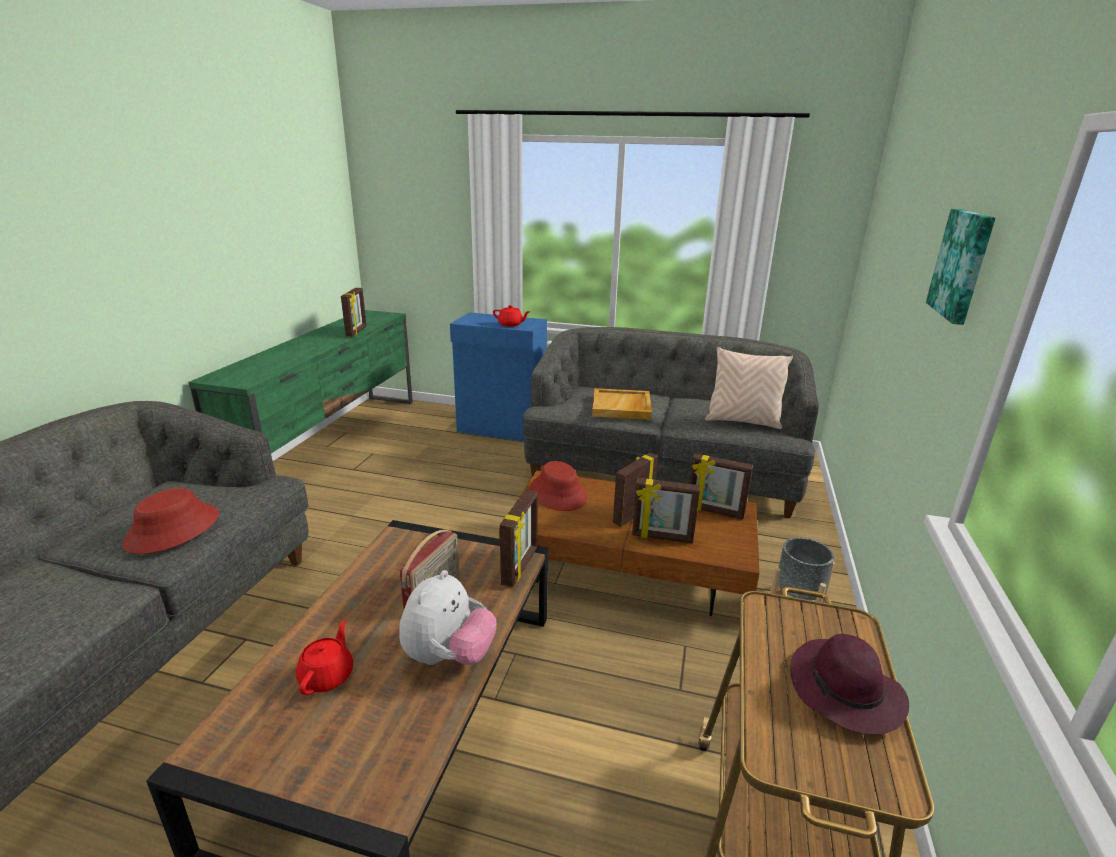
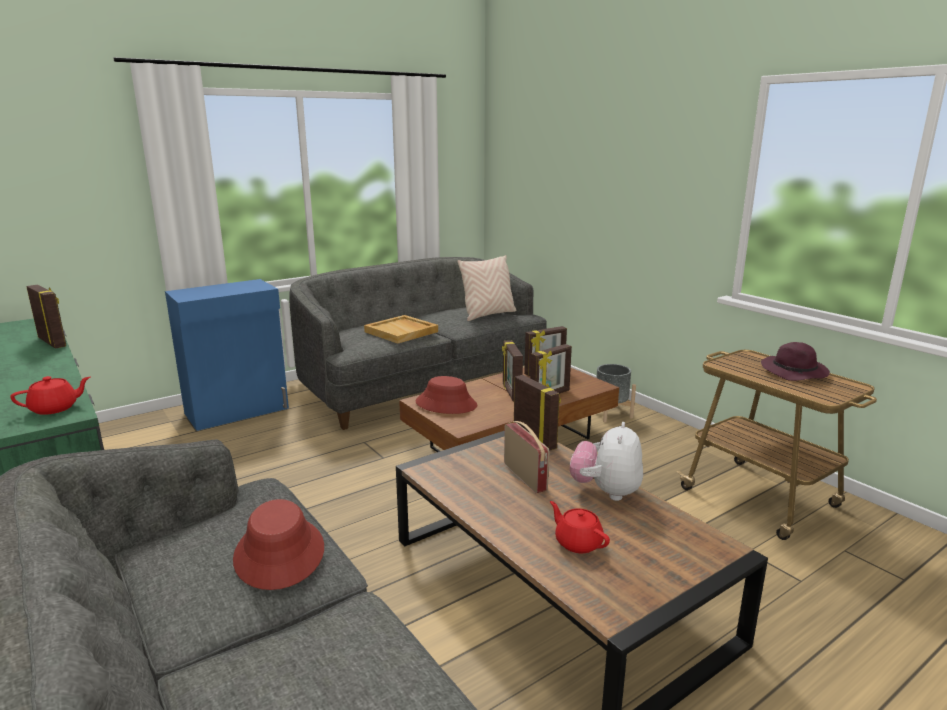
camera: 50 degrees left, 5 degrees down
(448, 656) = (606, 492): plush toy -> plush toy turned 135 degrees counterclockwise
(511, 324) = (242, 289): red teapot -> red teapot (55, 408)
(963, 264) = (667, 161): picture -> none

